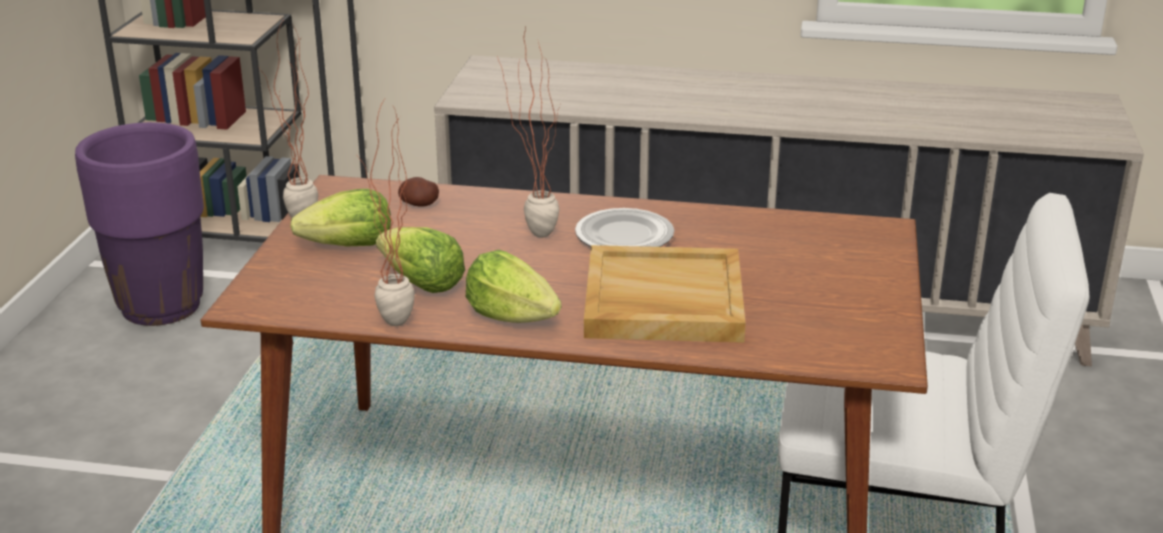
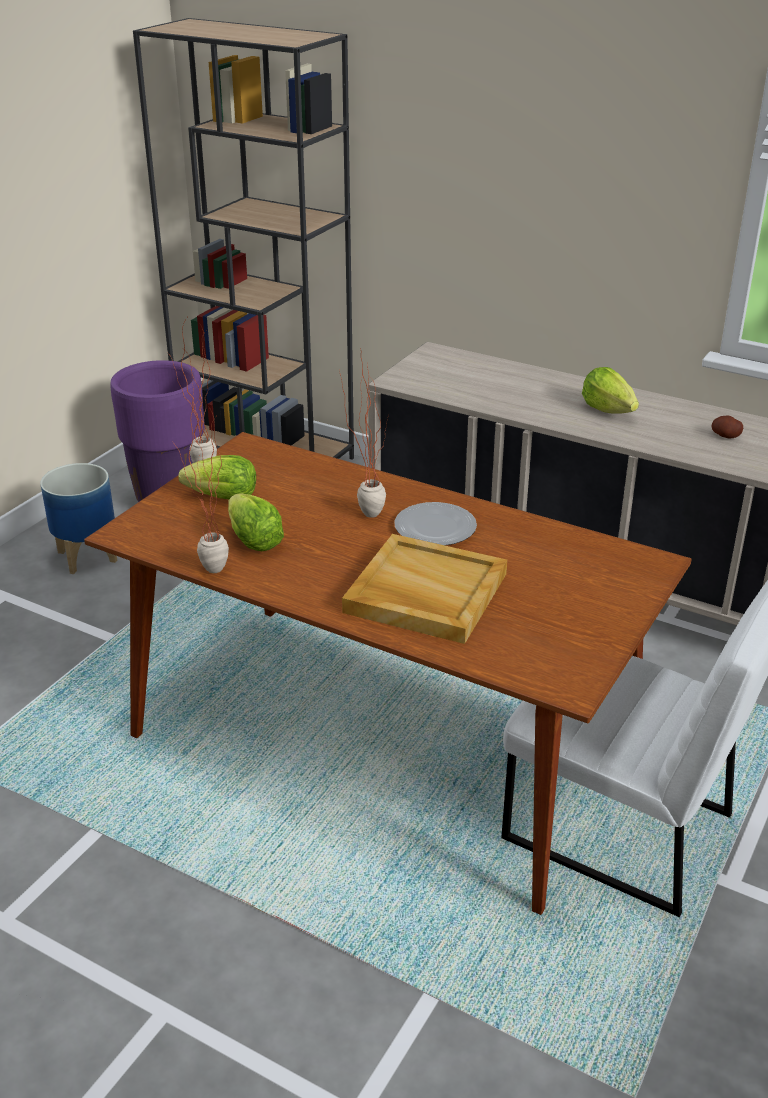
camera: 20 degrees right, 5 degrees up
(85, 388) = (88, 556): none -> planter
(419, 204) = (297, 470): potato -> potato (725, 436)
(511, 316) = (300, 582): lettuce -> lettuce (608, 410)

